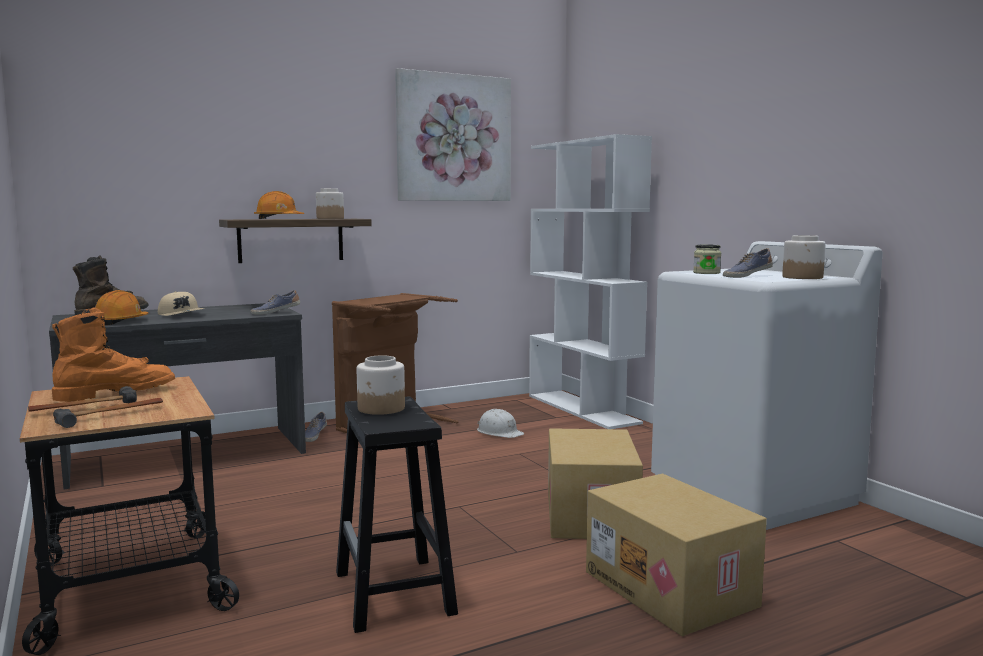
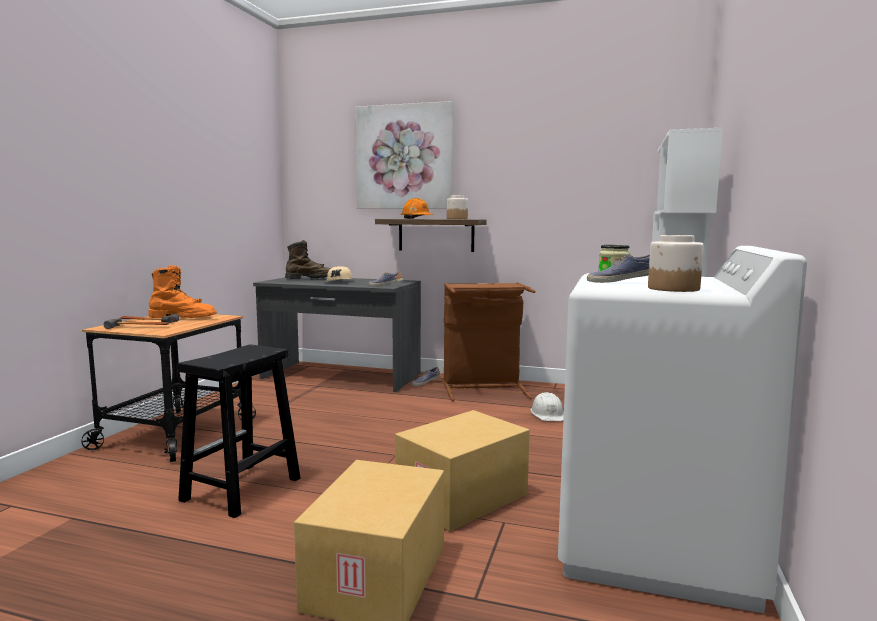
camera: 45 degrees right, 0 degrees up
(120, 322) = (296, 282): orange hard hat -> none
(381, 408) = (243, 352): jar -> none
(454, 138) = (578, 148): picture -> picture (404, 157)

